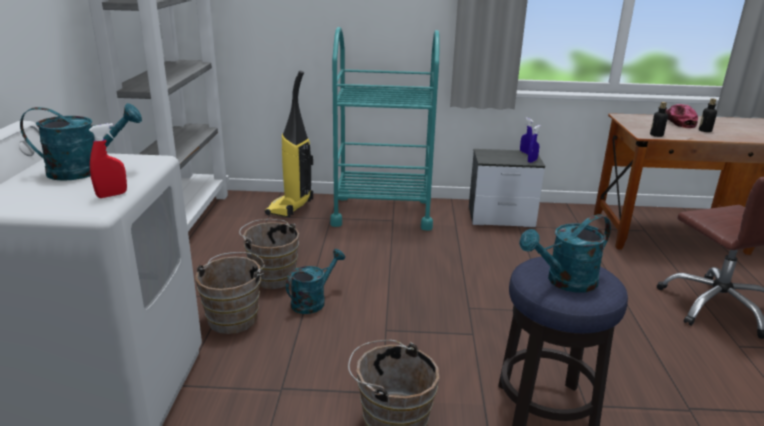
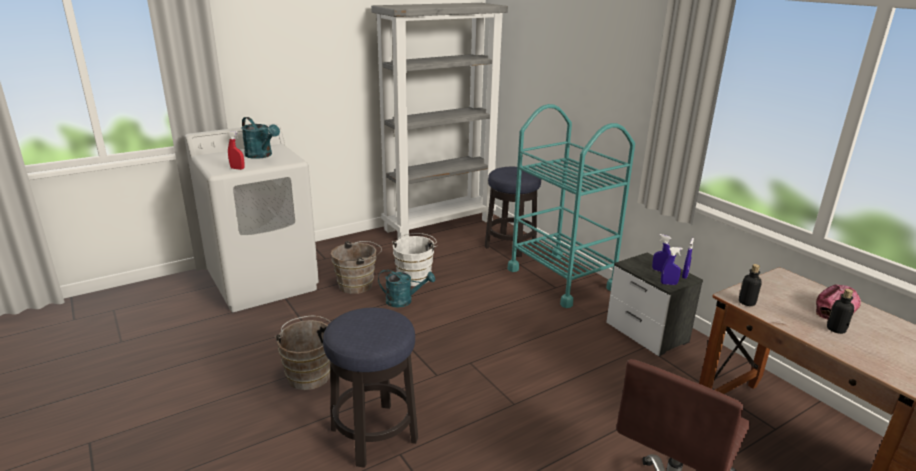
camera: 55 degrees right, 0 degrees up
(272, 276) = (415, 276): brown bucket -> white bucket
(290, 207) = (510, 245): vacuum cleaner -> stool
(509, 156) = (659, 271): none -> blue spray bottle
(564, 282) = (358, 326): turquoise watering can -> none

